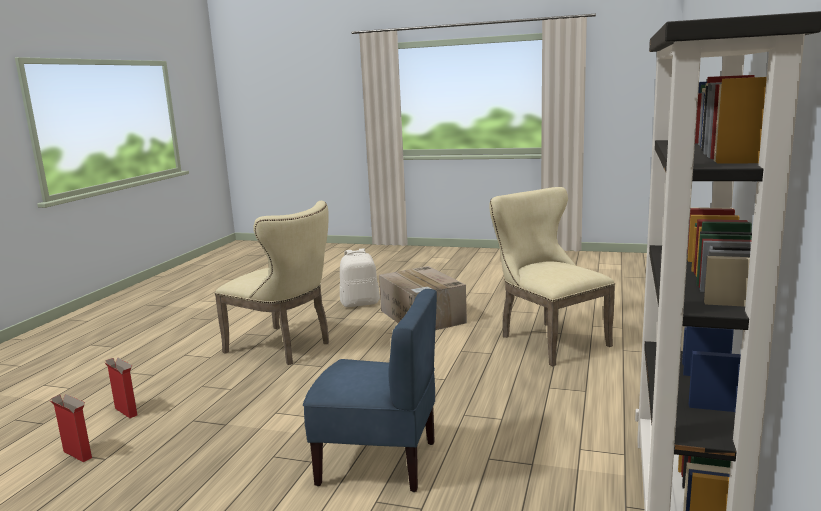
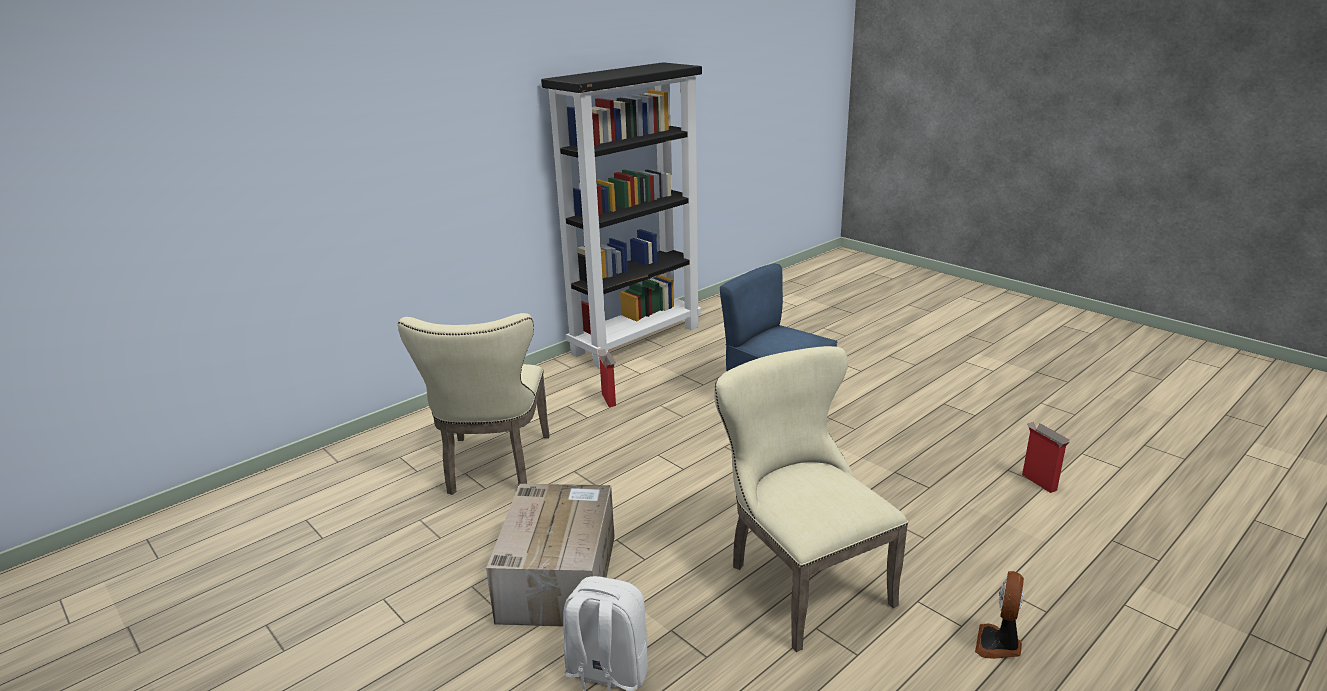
camera: 150 degrees left, 10 degrees up
(126, 412) = (1011, 524): cardboard box -> cardboard box (608, 399)
(164, 353) = (999, 644): none -> fan

